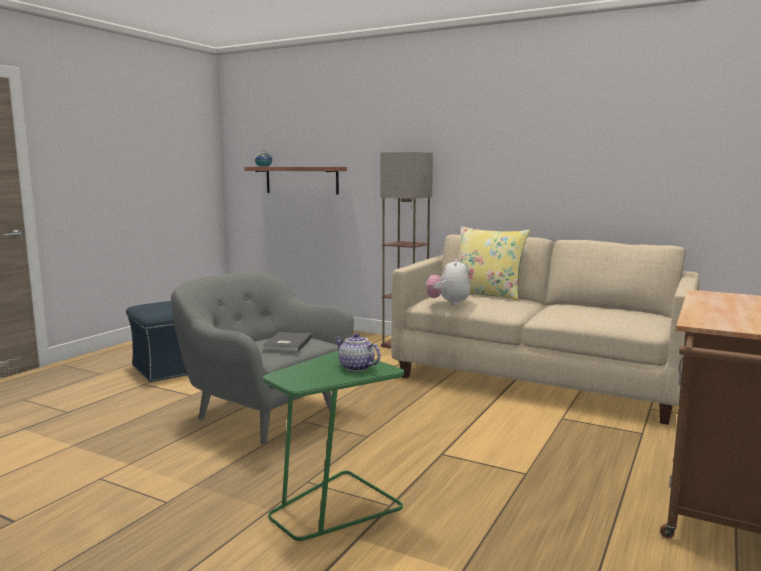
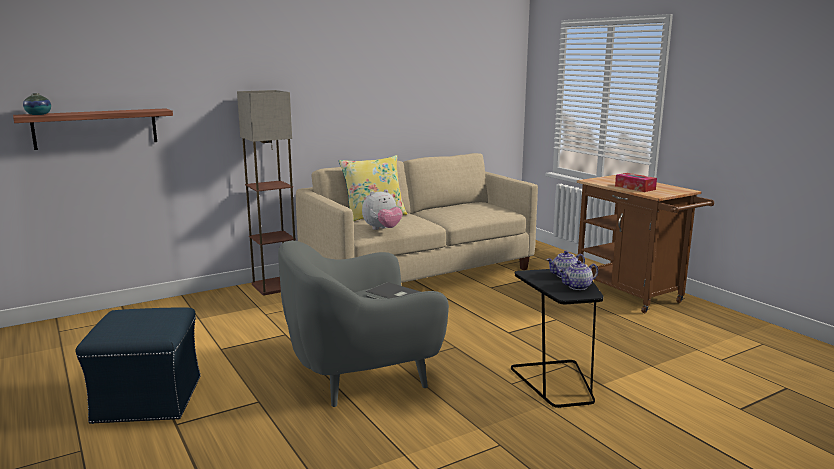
camera: 60 degrees left, 5 degrees up
(318, 377) = (577, 287): none -> teapot
(333, 507) = (556, 383): green side table -> black side table
(448, 303) = (382, 229): plush toy -> plush toy turned 75 degrees counterclockwise
(720, 311) = (635, 188): none -> tissue box

